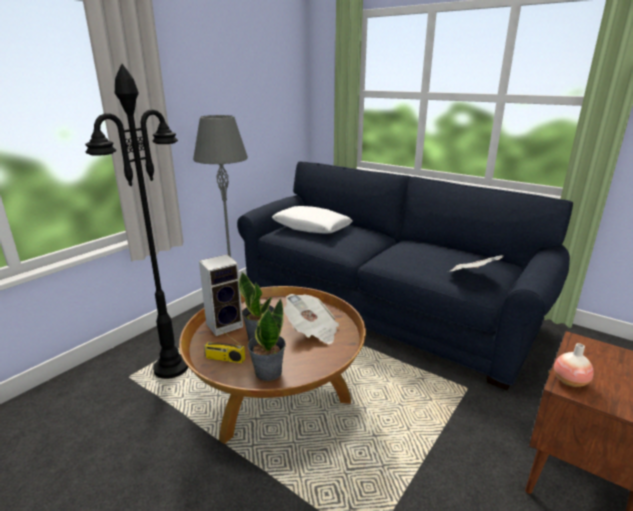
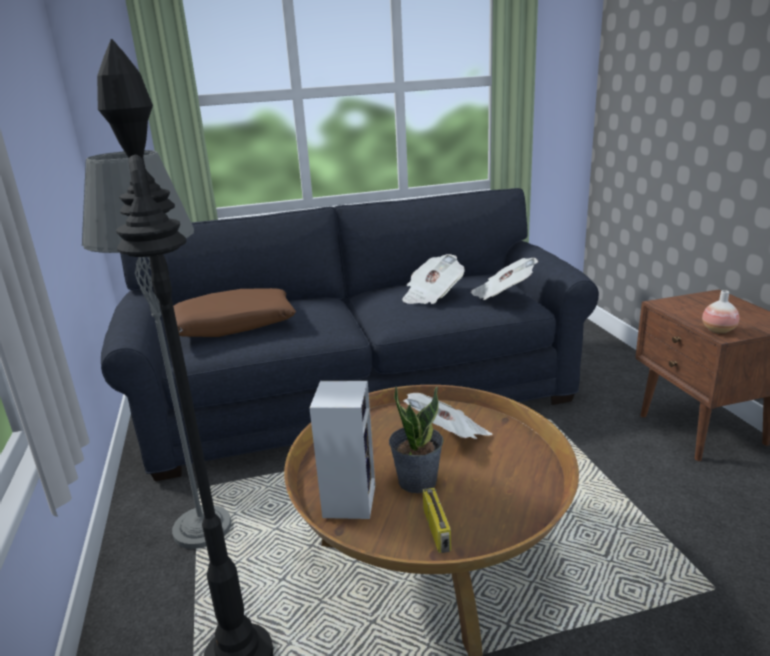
camera: 50 degrees left, 0 degrees up
(224, 359) = (438, 530): radio -> radio turned 60 degrees counterclockwise
(268, 372) = (506, 501): potted plant -> none
(311, 227) = (234, 325): white pillow -> brown pillow
(429, 256) = (431, 296): none -> newspaper

